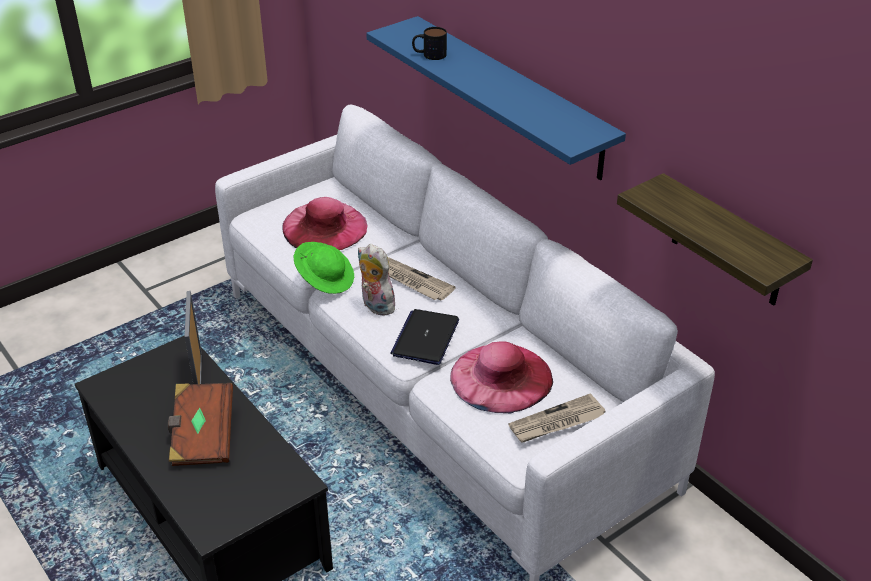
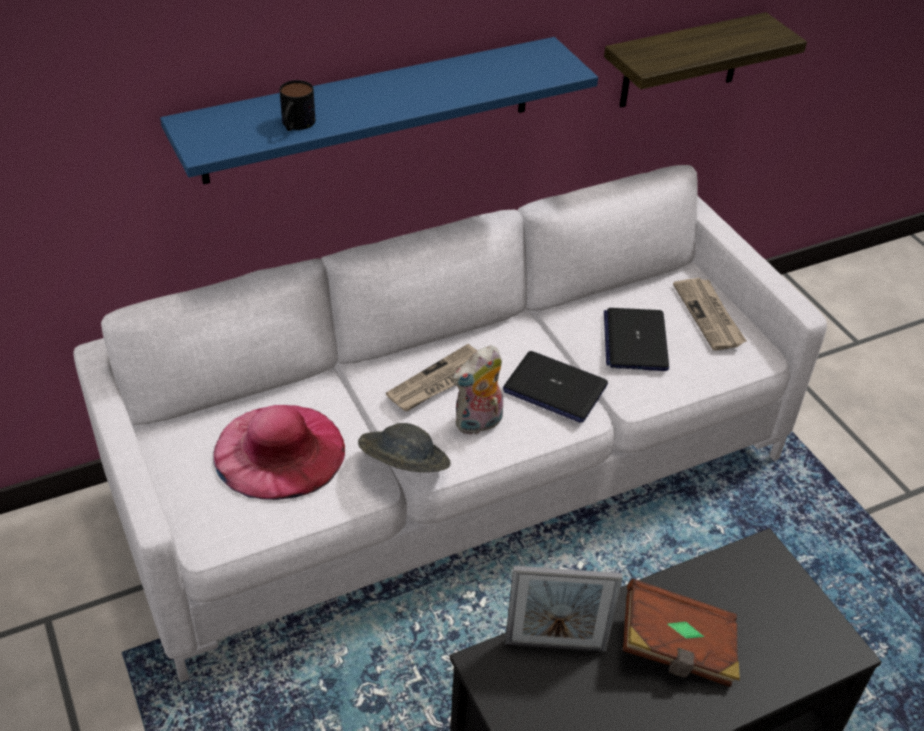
camera: 80 degrees left, 5 degrees up
(325, 279) = (403, 467): green hat -> grey hat
(501, 377) = (635, 340): pink hat -> laptop

